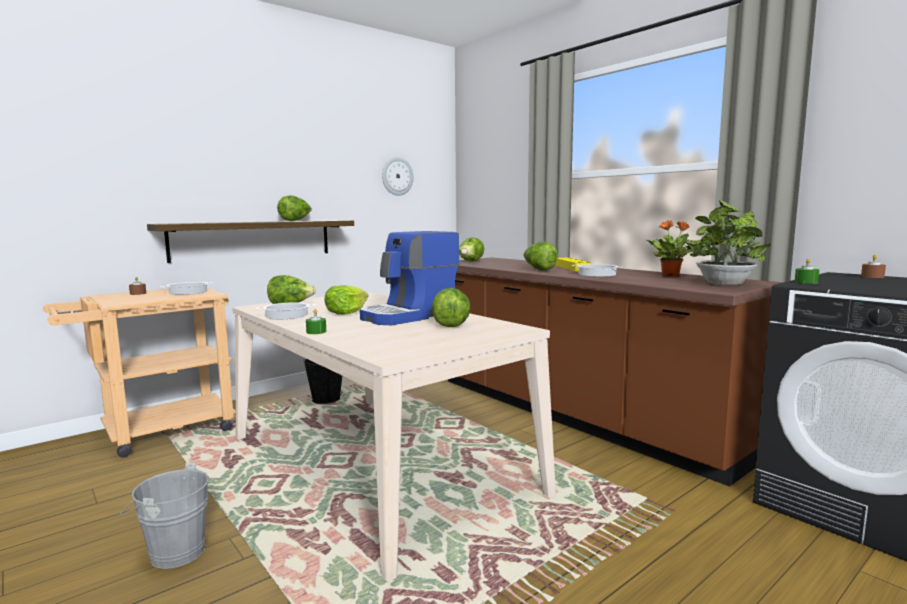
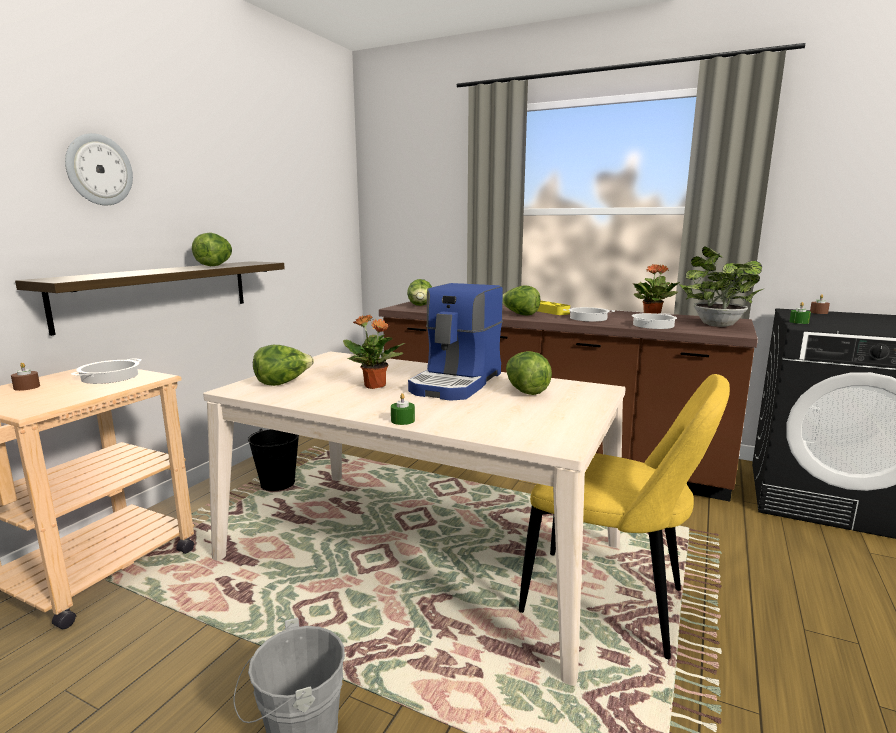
camera: 25 degrees left, 5 degrees up
(287, 315) = (311, 399): cooking pot -> cooking pot (653, 325)
(346, 312) = (375, 386): lettuce -> potted plant
(397, 176) = (306, 205): wall clock -> wall clock (99, 170)
(491, 537) = (611, 604): none -> yellow chair

